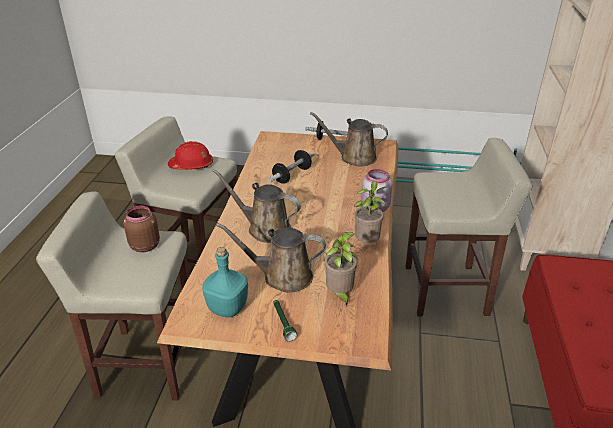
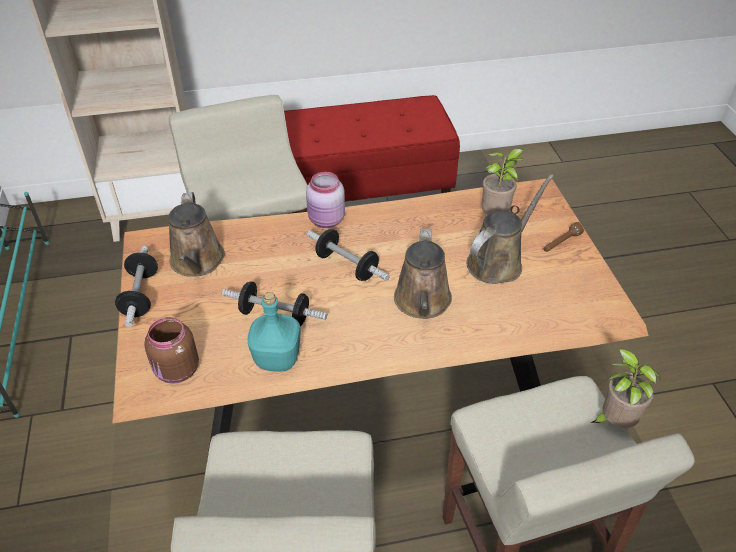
camera: 110 degrees left, 10 degrees up
(144, 245) = (513, 438): brown jar -> brown jar (176, 371)
(192, 165) = (259, 491): red hard hat -> none
(227, 307) = (573, 288): turquoise bottle -> turquoise bottle (277, 360)
(283, 276) = (498, 262): brown watering can -> brown watering can turned 120 degrees counterclockwise
(283, 323) = (561, 243): green flashlight -> brown flashlight
(320, 207) = (347, 266): none -> dumbbell
(367, 243) = (401, 214): potted plant -> potted plant (614, 421)

